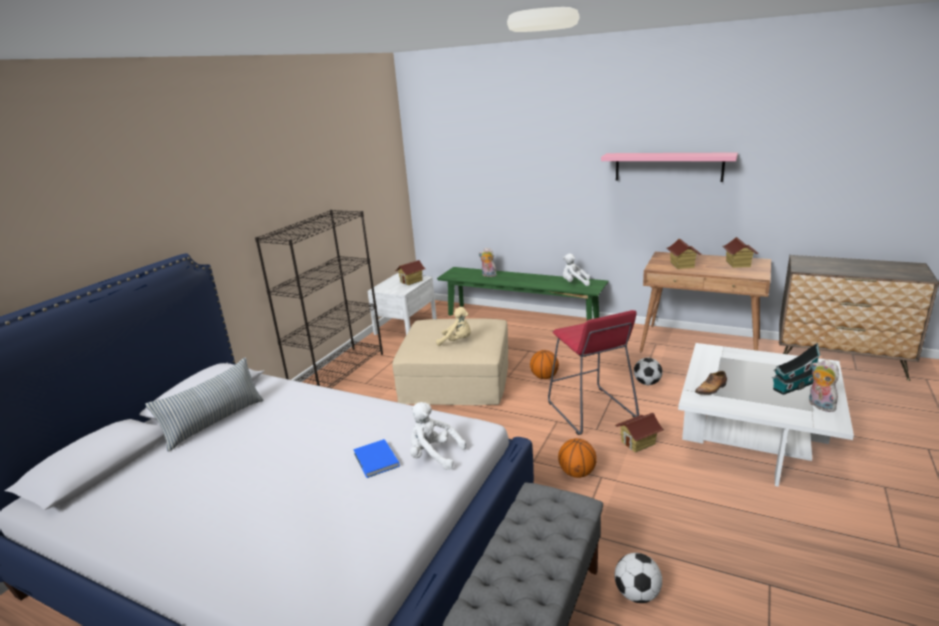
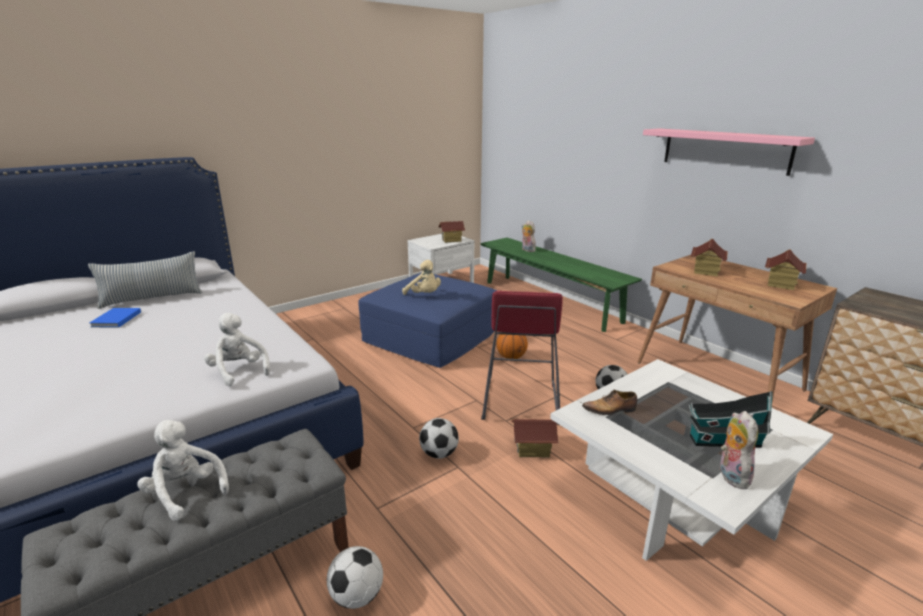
camera: 25 degrees right, 0 degrees up
(339, 372) = (349, 304): black bookcase -> none
(376, 461) = (195, 360): blue book -> blue book (115, 320)
(457, 380) = (431, 336): beige ottoman -> blue ottoman
(574, 283) = (601, 273): white plush toy -> white plush toy (186, 492)
(577, 473) = (439, 454): basketball -> football

